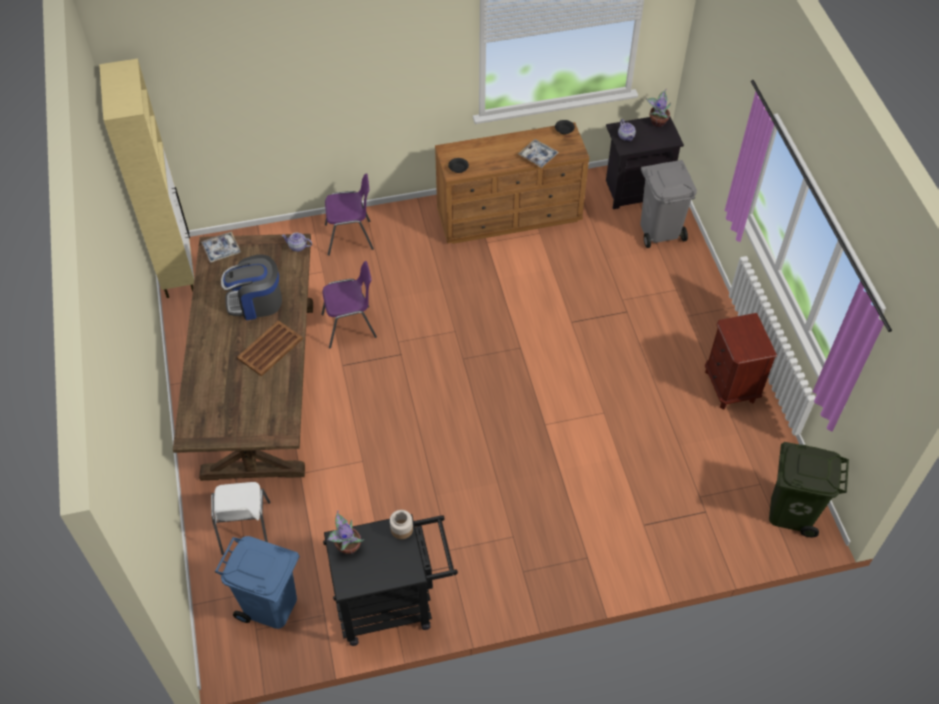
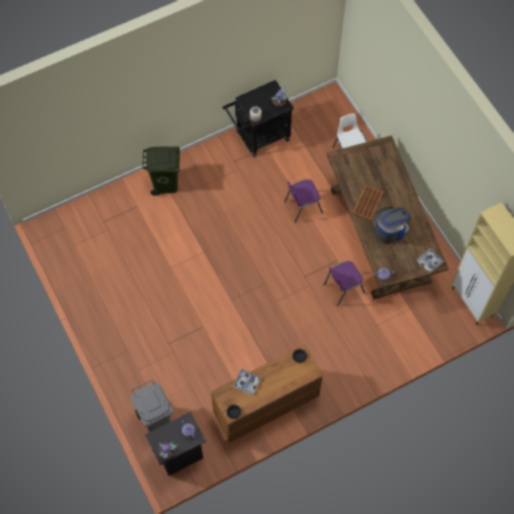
camera: 165 degrees right, 10 degrees up
(270, 606) = (319, 122): blue trash can -> none
(350, 237) = (370, 357): purple chair -> purple chair (302, 207)
(730, 386) = (95, 304): brown nightstand -> none
(791, 511) = (55, 233): green trash can -> green trash can (166, 184)

